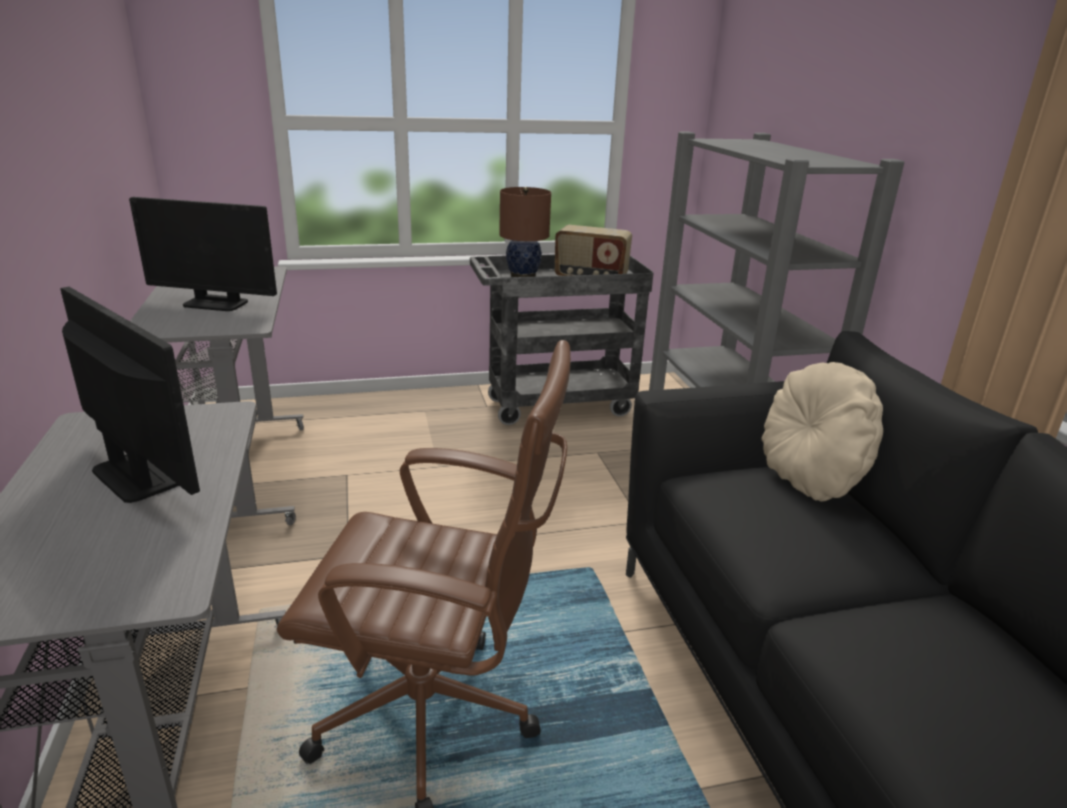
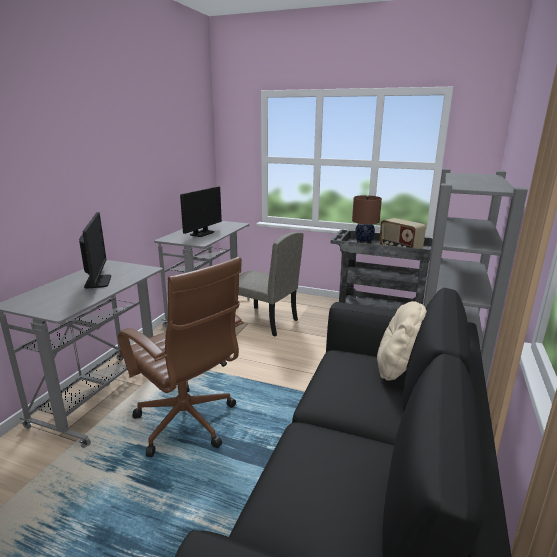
camera: 35 degrees right, 5 degrees down
(216, 303) = (202, 233): monitor -> monitor turned 105 degrees counterclockwise
(374, 463) = (264, 321): none -> beige chair

